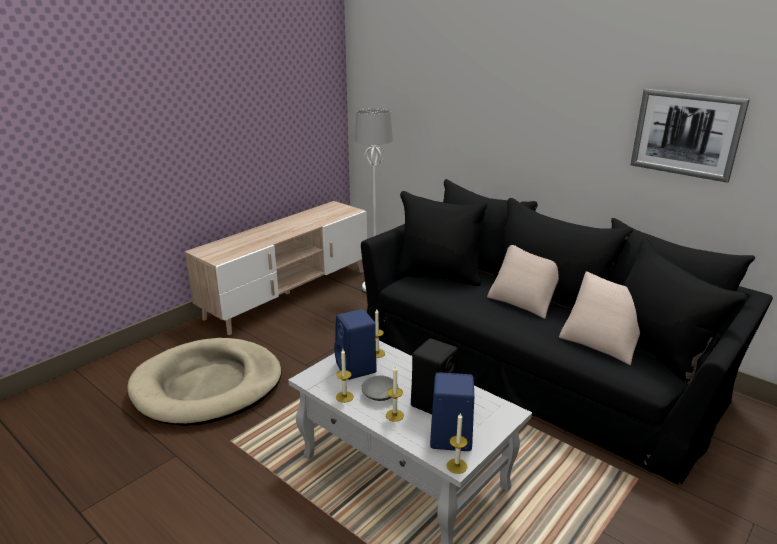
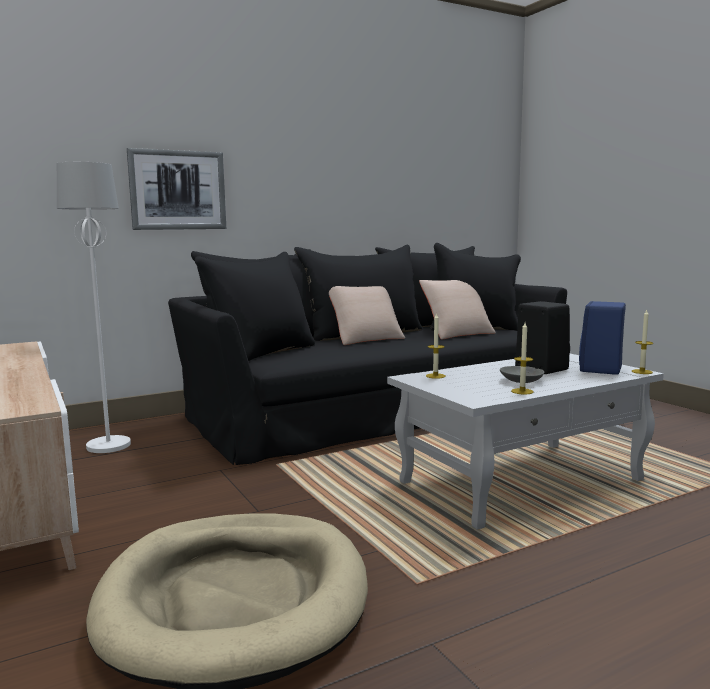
camera: 70 degrees left, 15 degrees down
(357, 368) = (464, 384): blue speaker -> none
(394, 415) = (561, 380): candle -> none
(686, 134) = (392, 171): picture -> picture (178, 190)

